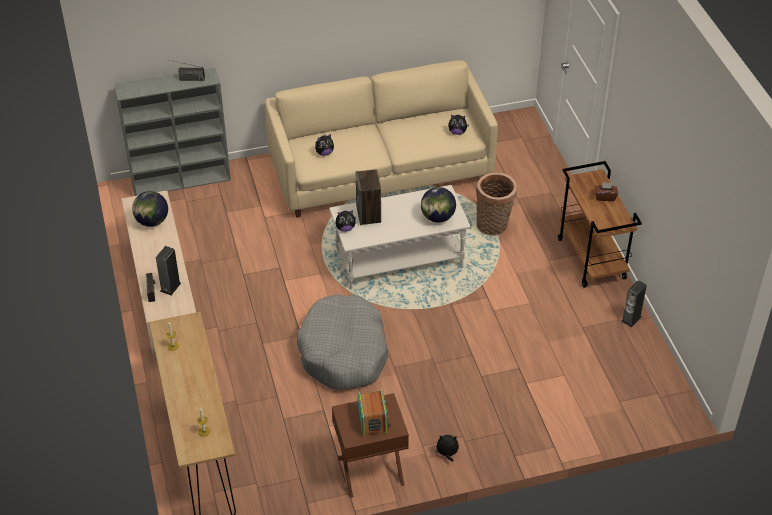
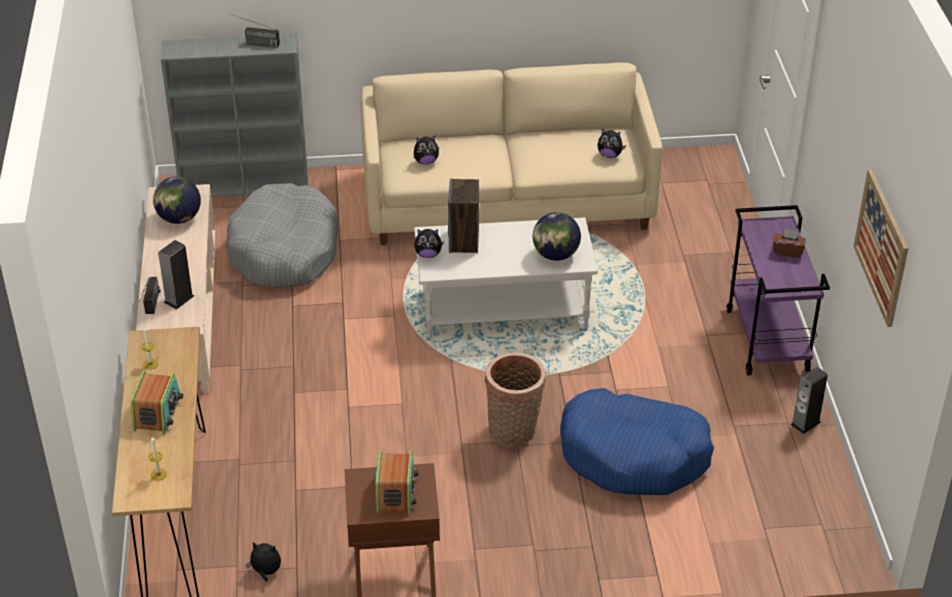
camera: 10 degrees right, 5 degrees down
(189, 384) = (158, 412): none -> radio
(344, 352) = (399, 417): grey dog bed -> grey dog bed (285, 251)
(447, 454) = (505, 564): plush toy -> plush toy (266, 572)
(493, 226) = (642, 284): basket -> basket (514, 433)
(517, 359) = (634, 455): none -> blue dog bed
(592, 259) = (768, 341): brown cart -> purple cart
(688, 200) = (881, 247): none -> picture

